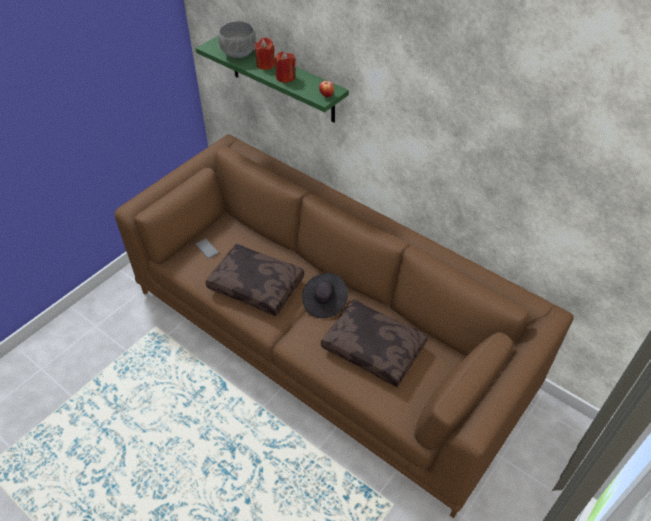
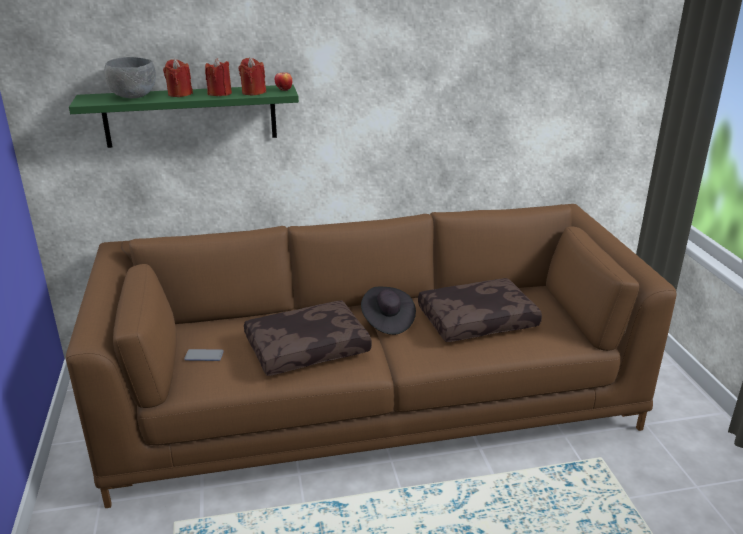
camera: 50 degrees left, 20 degrees down
(306, 87) = (253, 92): none -> red candle

